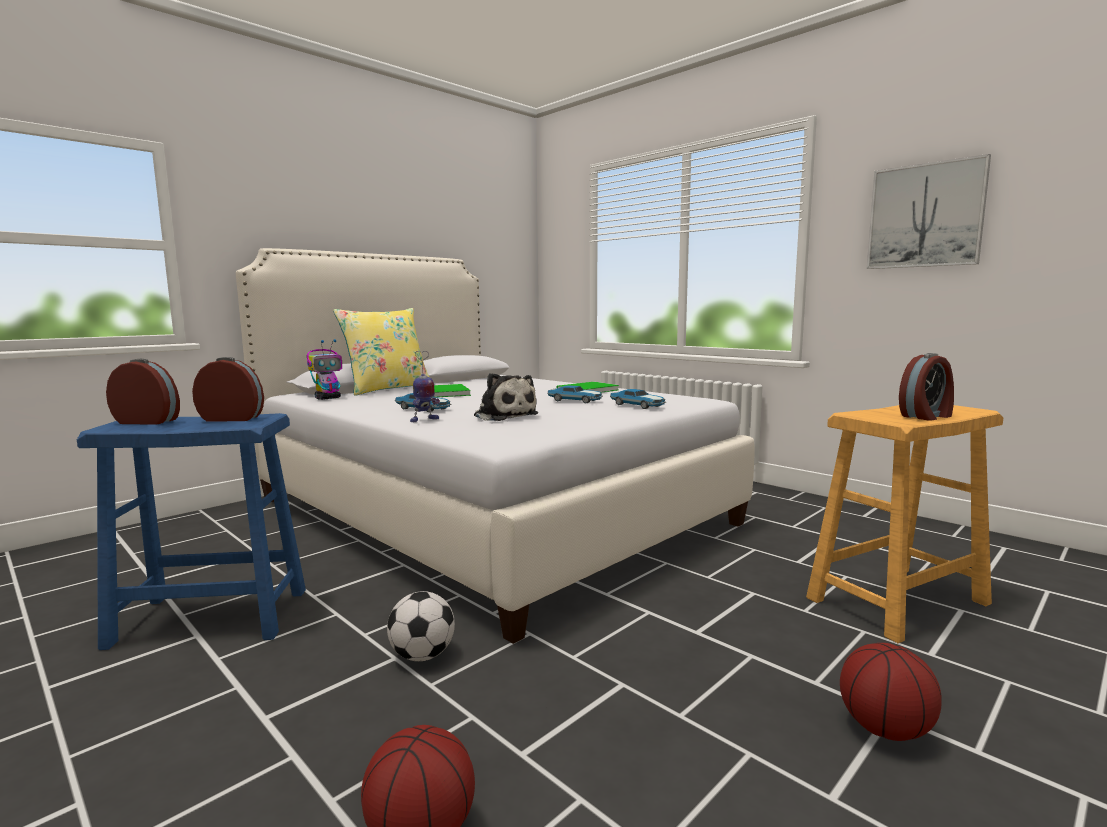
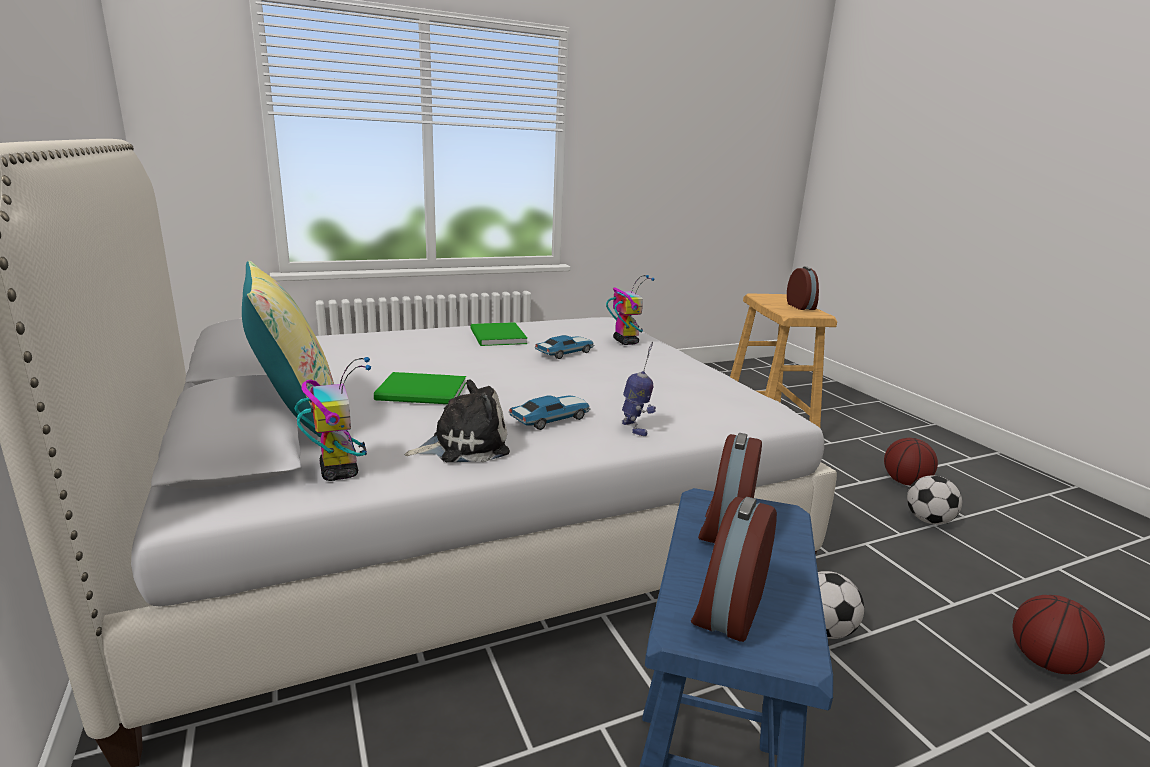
camera: 70 degrees left, 10 degrees up
(504, 416) = (652, 391): plush toy -> plush toy (464, 445)
(638, 405) = (625, 342): toy car -> toy robot
(759, 748) = (928, 520): none -> football
(925, 216) = (649, 142): picture -> none

